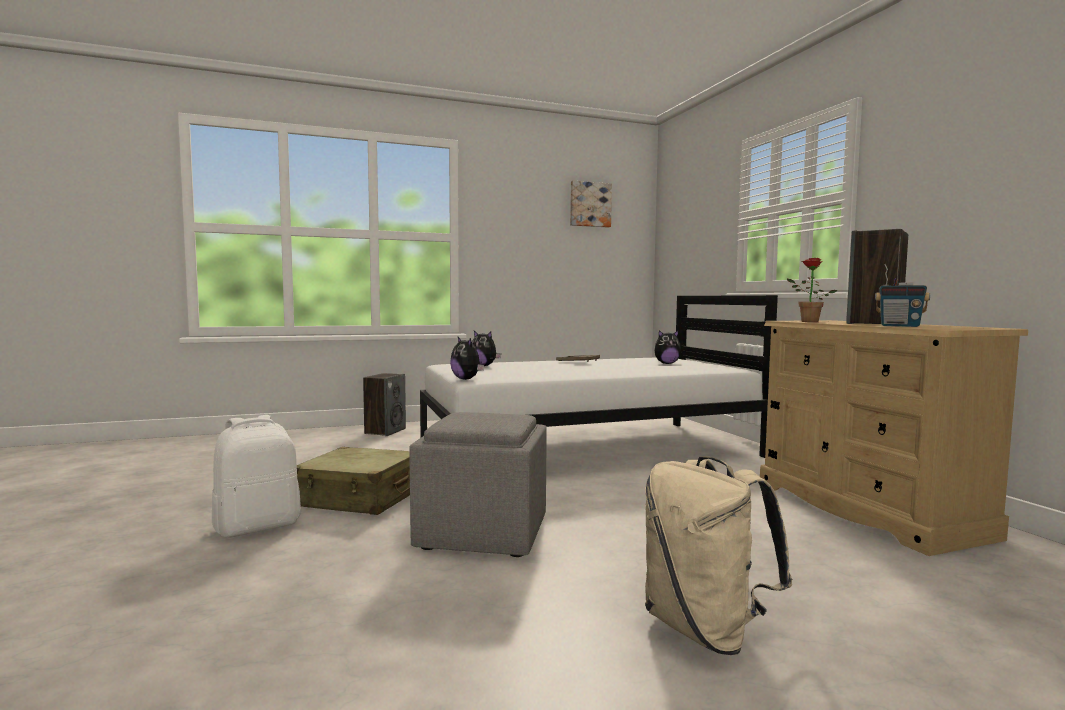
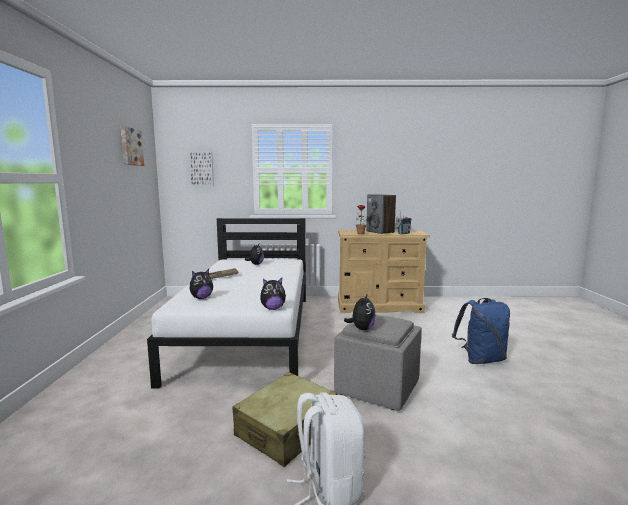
camera: 70 degrees left, 5 degrees up
(385, 431) = (70, 403): speaker -> none
(451, 415) = (361, 329): none -> plush toy
(689, 225) = (202, 169): none -> picture
(705, 630) = (481, 359): beige backpack -> blue backpack

